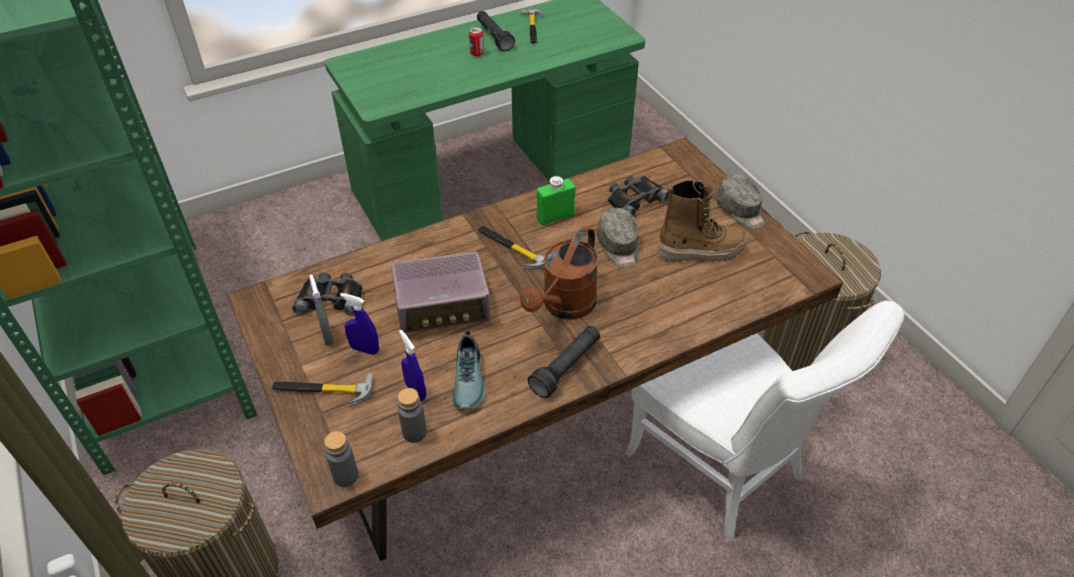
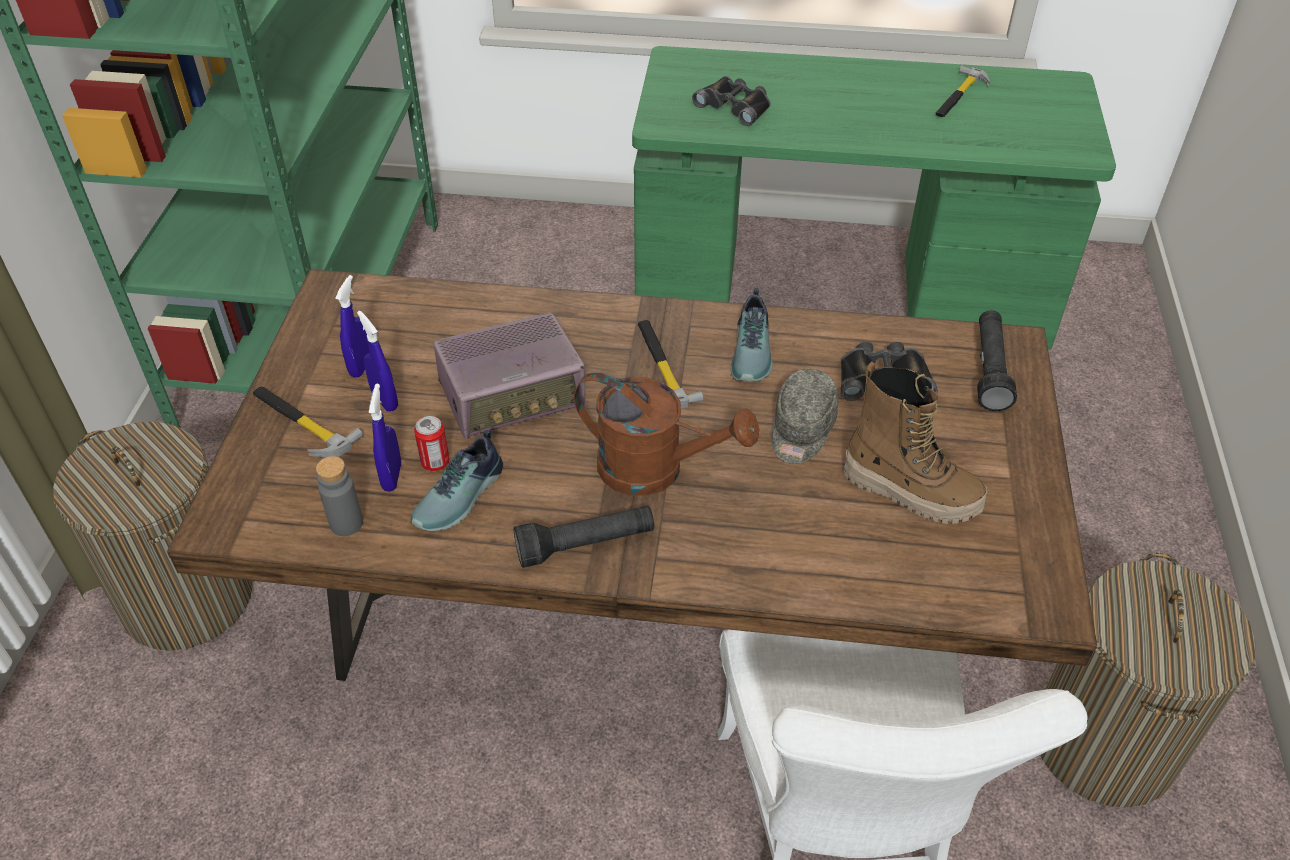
camera: 35 degrees right, 0 degrees up
(327, 336) = (362, 365): grey spray bottle -> blue spray bottle
(331, 299) = (404, 326): black binoculars -> black binoculars (735, 106)
(346, 476) = (236, 529): grey bottle -> none
(443, 307) = (513, 396): radio -> radio turned 45 degrees counterclockwise
(477, 54) = (850, 104): can -> can (435, 462)
(494, 37) = (893, 90): black flashlight -> black flashlight (989, 370)
(555, 217) = (753, 352): green bottle -> shoe
(564, 307) = (655, 470): brown watering can -> brown watering can turned 135 degrees counterclockwise
(740, 211) = (1029, 465): grey cap -> none

